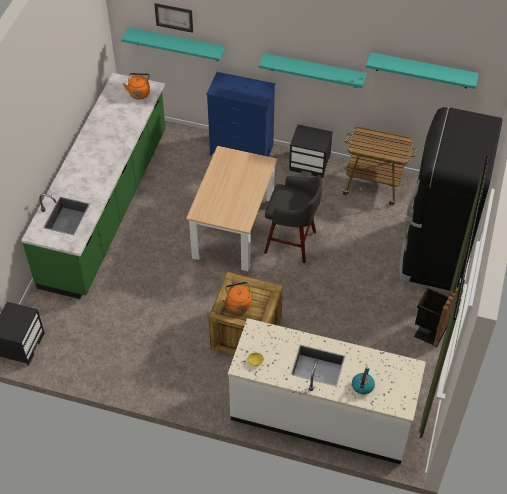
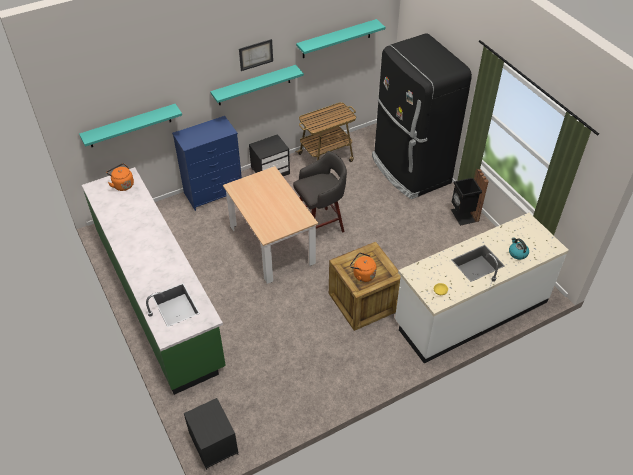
camera: 45 degrees left, 5 degrees down
(174, 17) = (123, 99): picture -> picture (256, 54)

